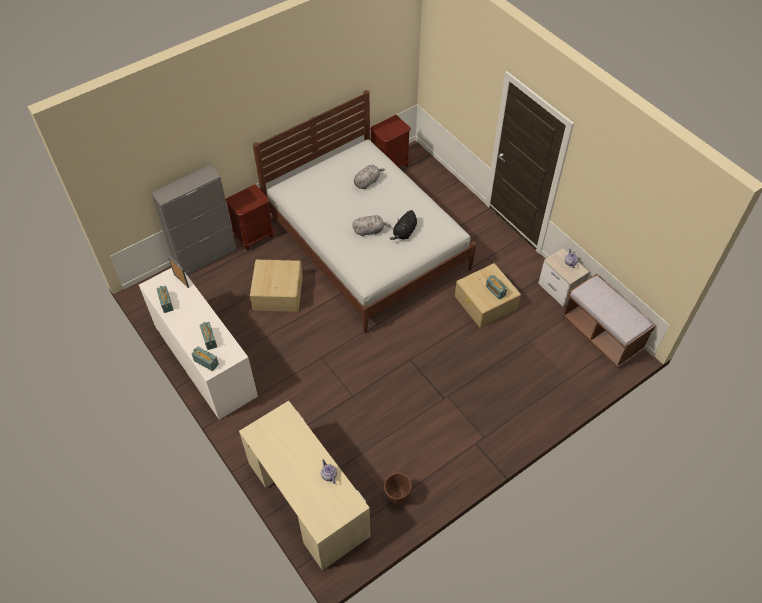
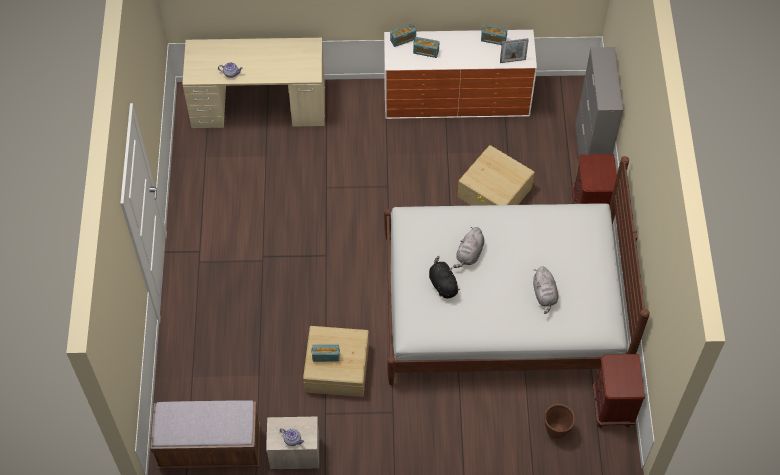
camera: 125 degrees right, 5 degrees up
(397, 497) = (205, 164): brown planter -> brown planter (556, 430)

